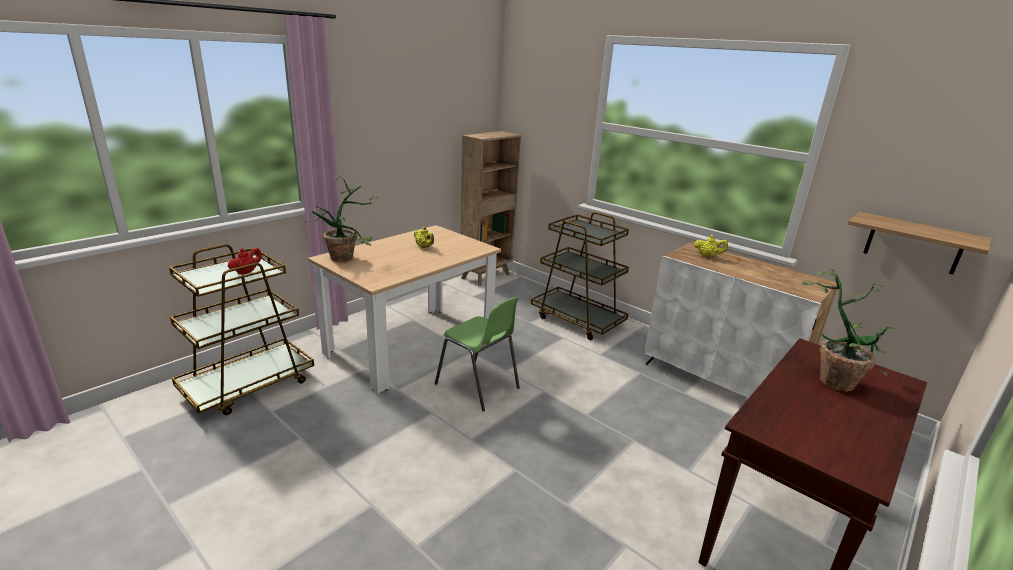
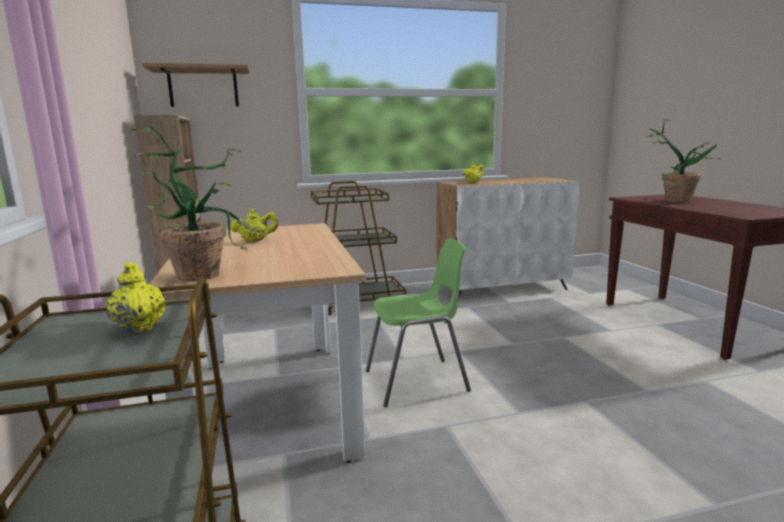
camera: 55 degrees left, 10 degrees down
(246, 272) = (140, 327): red teapot -> yellow teapot
(913, 243) = (566, 140): shelf -> shelf (203, 88)

